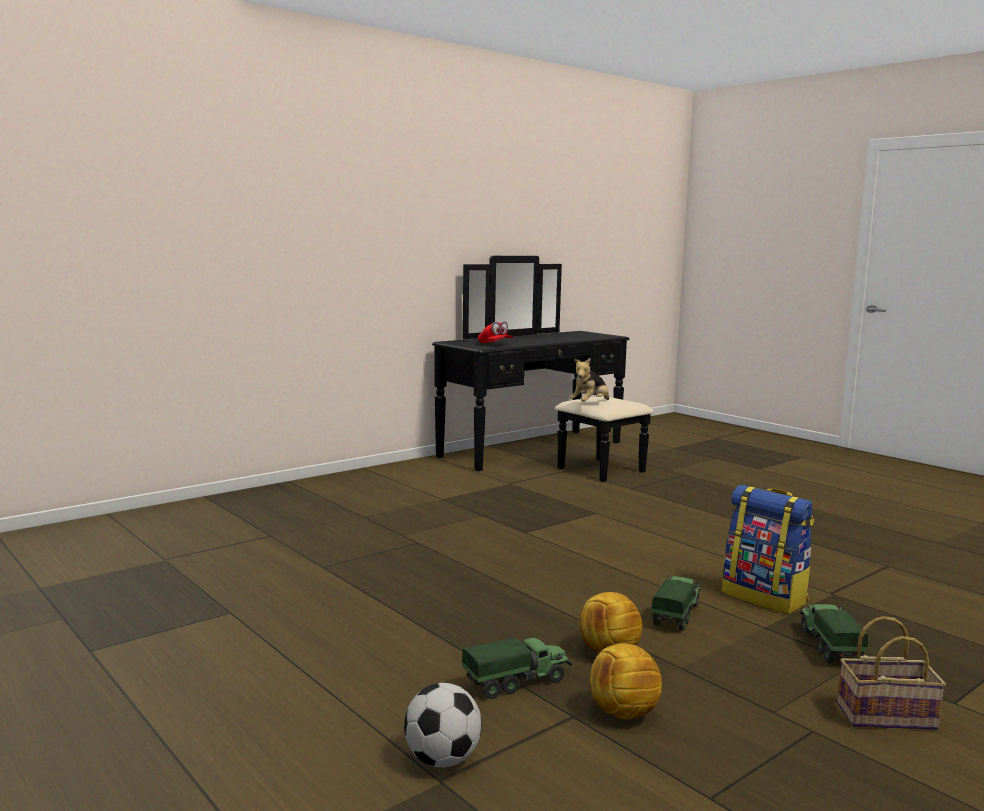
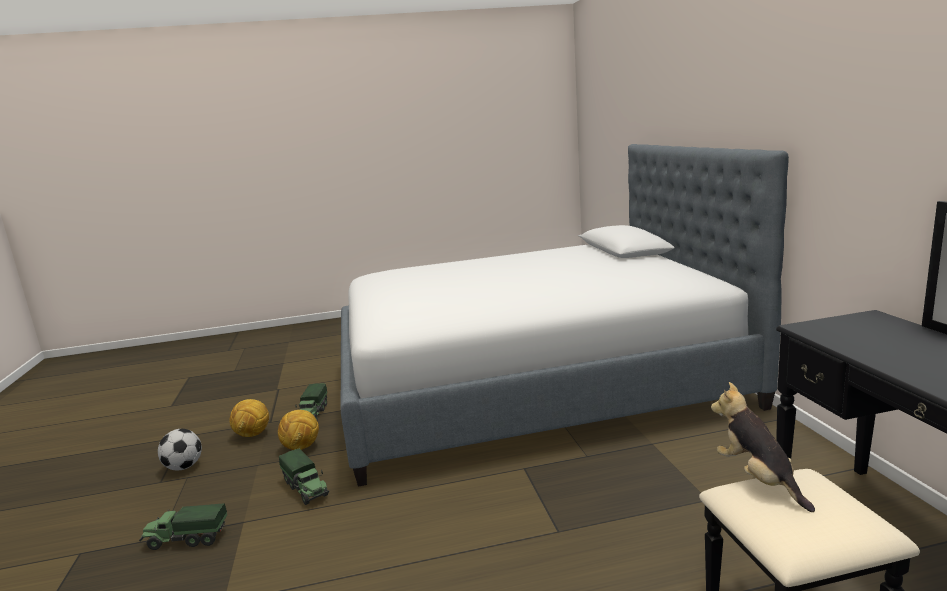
camera: 120 degrees right, 5 degrees up
(326, 554) = (532, 384): none -> bed
(442, 760) = (287, 391): football -> football (183, 467)
(495, 344) = (853, 338): red cap -> none
(765, 597) = (272, 550): backpack -> none
(829, 646) = (186, 539): toy truck -> toy truck turned 150 degrees clockwise
(887, 715) = (122, 515): basket -> none

